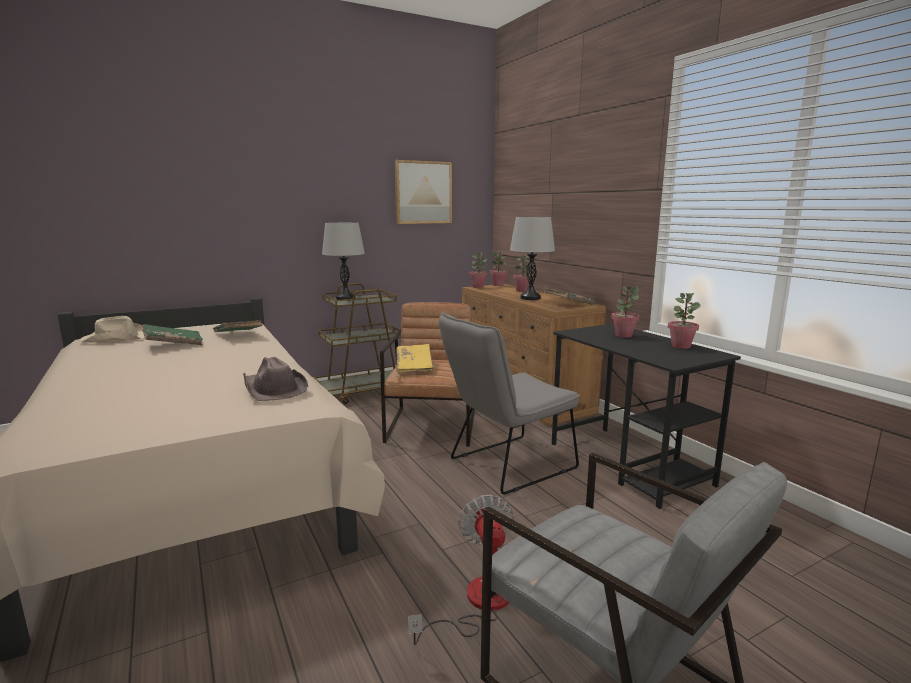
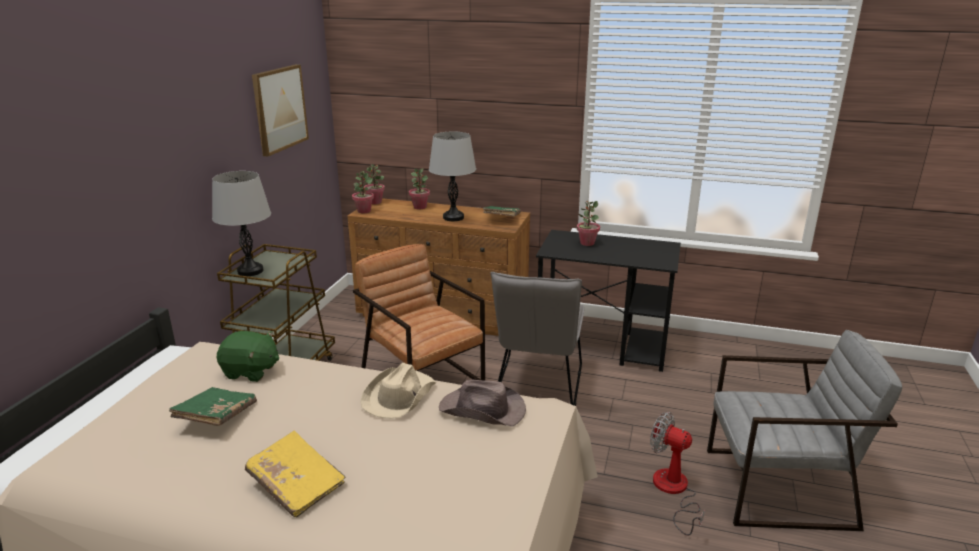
camera: 45 degrees left, 10 degrees up
(116, 338) = (93, 446): beige hat -> beige hat (399, 396)
(238, 335) = (251, 371): green book -> green plush toy
(414, 367) = (416, 329): yellow book -> yellow book (296, 484)
(681, 346) = (638, 243): potted plant -> none

